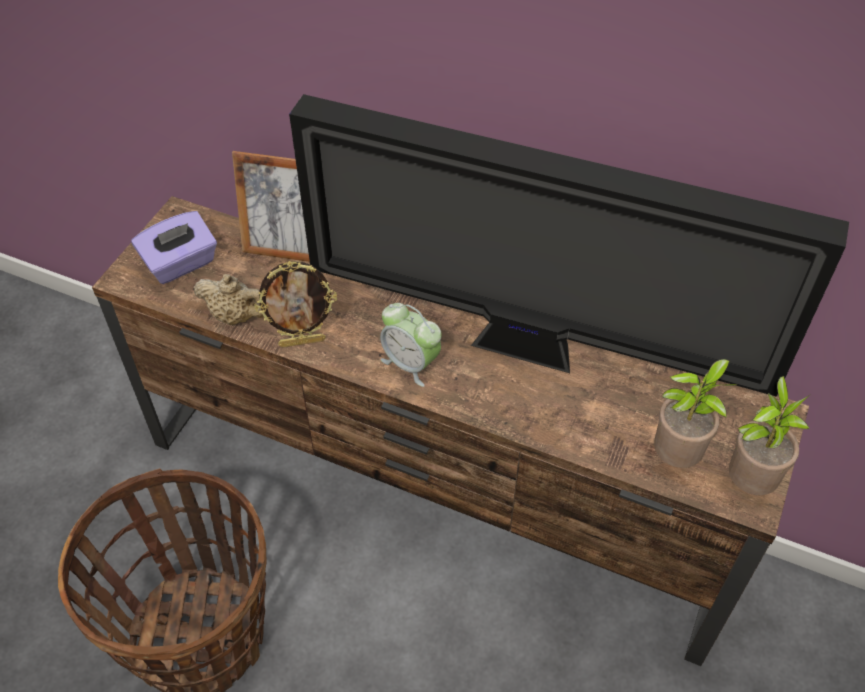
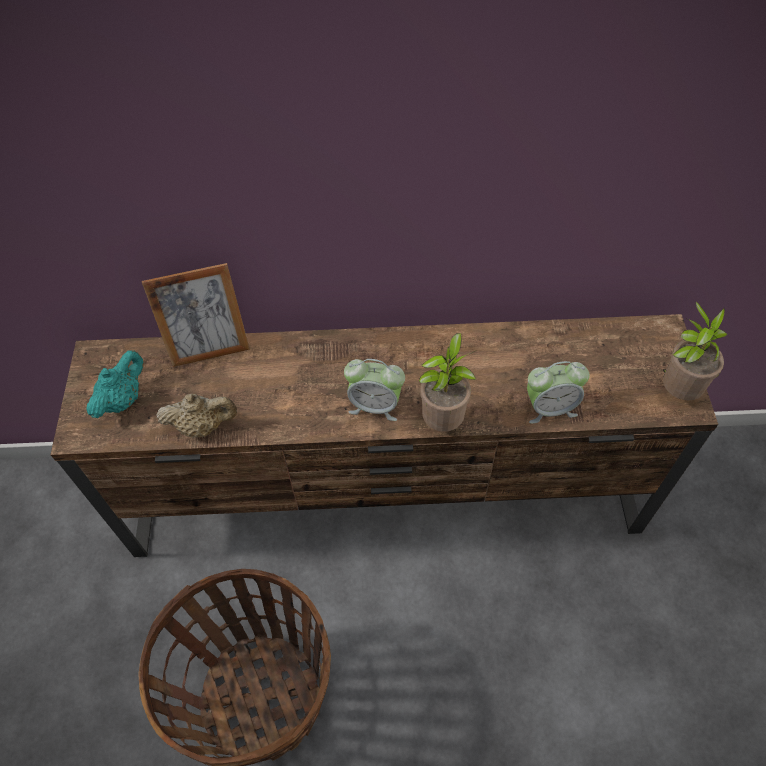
camera: 25 degrees left, 5 degrees up
(181, 264) = (123, 399): purple tissue box -> turquoise teapot
(302, 341) = (274, 424): picture frame -> none
(531, 350) = (462, 354): television -> none
(591, 440) = (549, 407): none -> alarm clock
(677, 456) = (617, 393): potted plant -> potted plant (443, 420)

